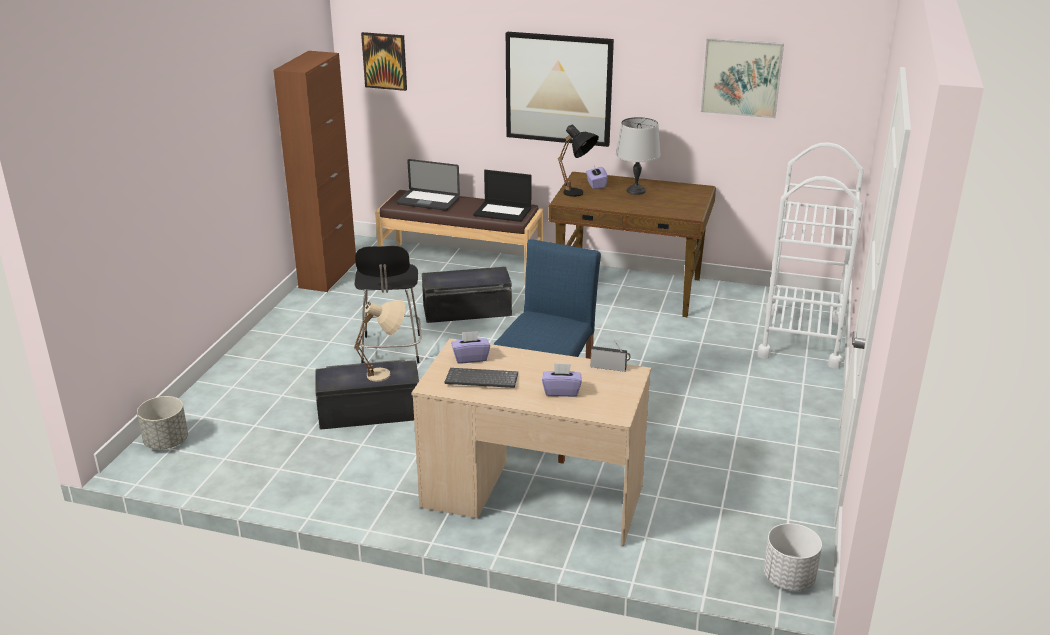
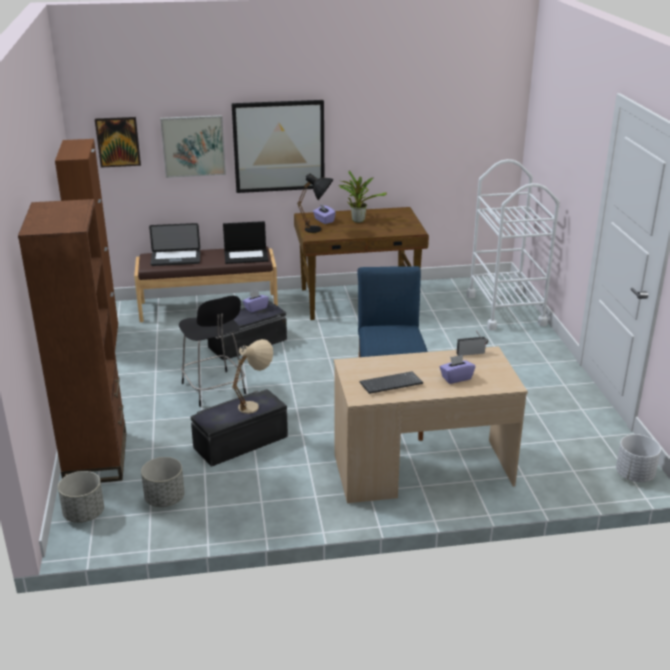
camera: 25 degrees left, 0 degrees up
(223, 391) = (96, 458): none -> brown bookcase
(249, 449) = (165, 499): none -> grey planter
(470, 358) = (365, 370): purple tissue box -> purple tissue box (255, 308)
(635, 191) = (357, 220): grey table lamp -> potted plant
(741, 77) = (425, 119): picture -> picture (193, 146)

